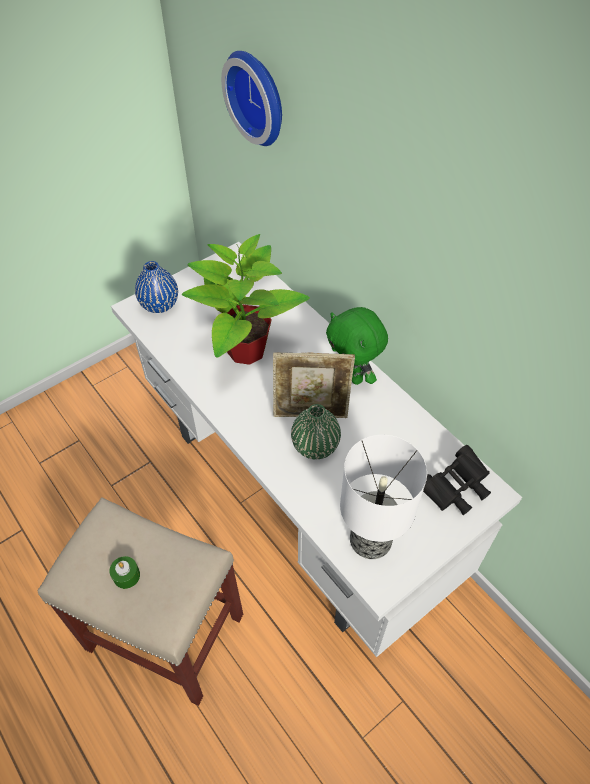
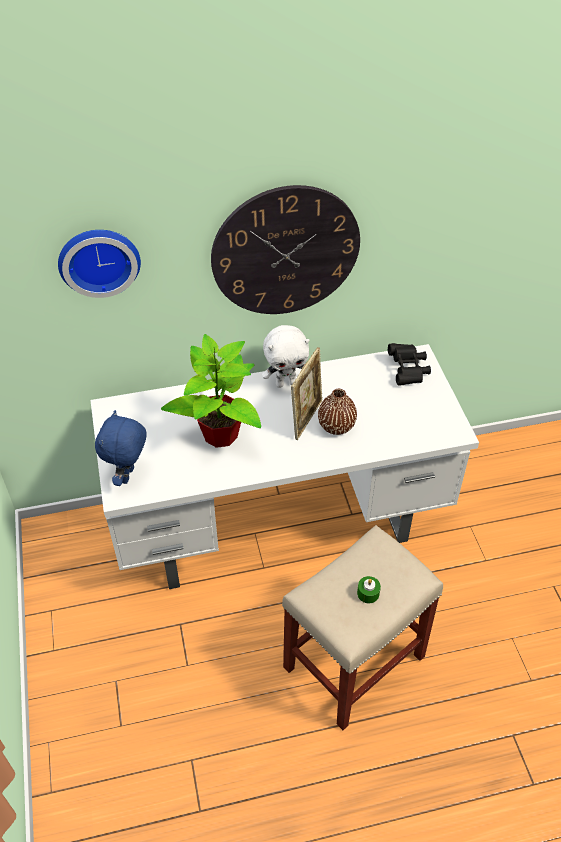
camera: 65 degrees left, 5 degrees down
(159, 304) = (128, 476): blue vase -> blue plush toy
(315, 446) = (336, 426): green vase -> brown vase
(353, 375) = (286, 383): green plush toy -> white plush toy
(370, 538) = (424, 425): table lamp -> none
(407, 230) = (285, 252): none -> wall clock

